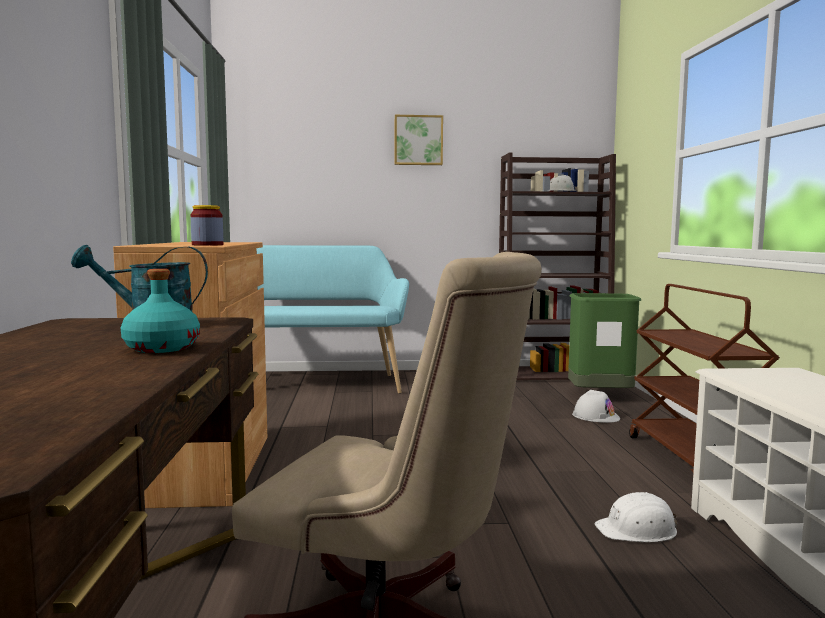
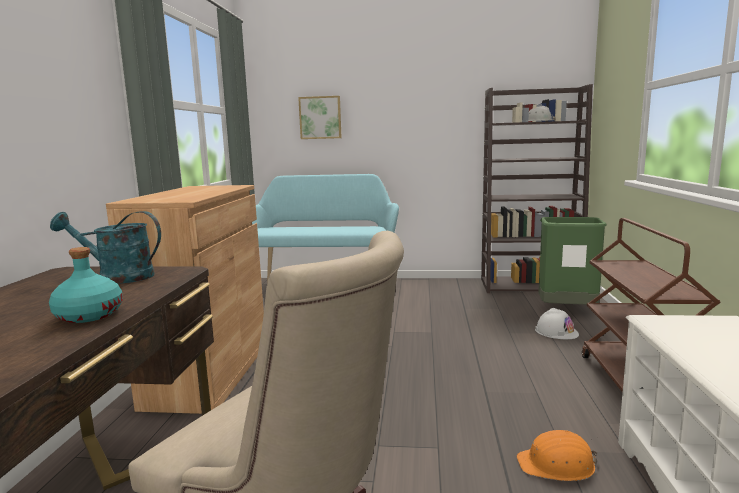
camera: 10 degrees right, 5 degrees up
(207, 245) = (185, 198): jar -> none
(418, 140) = (410, 79): picture -> picture (320, 117)
(637, 530) = (557, 465): white hard hat -> orange hard hat

